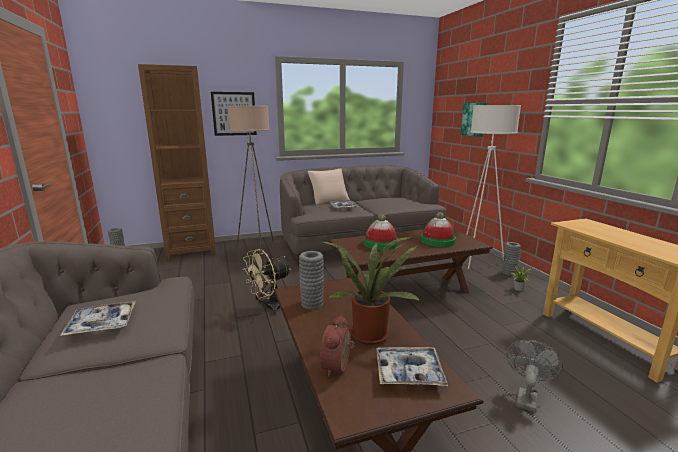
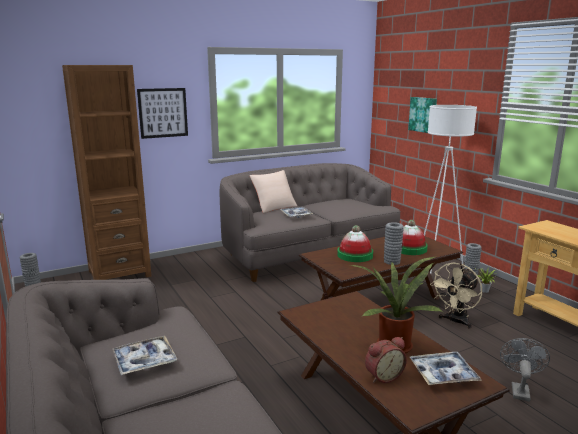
camera: 10 degrees left, 0 degrees up
(257, 246) = (195, 263): beige floor lamp -> none
(269, 307) = (245, 331): beige fan -> beige fan (455, 321)
(312, 304) = (325, 323): grey vase -> grey vase (392, 261)
(339, 366) = (383, 376): alarm clock -> alarm clock turned 120 degrees counterclockwise

